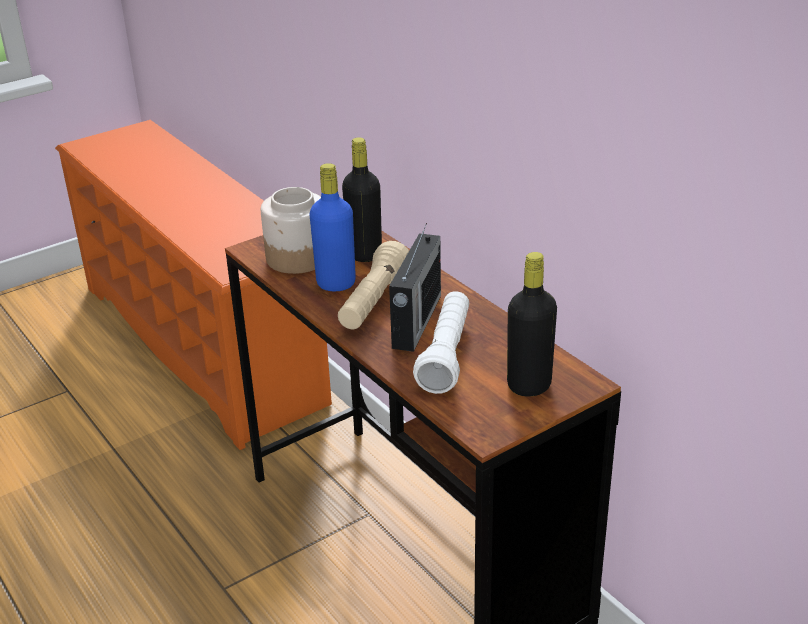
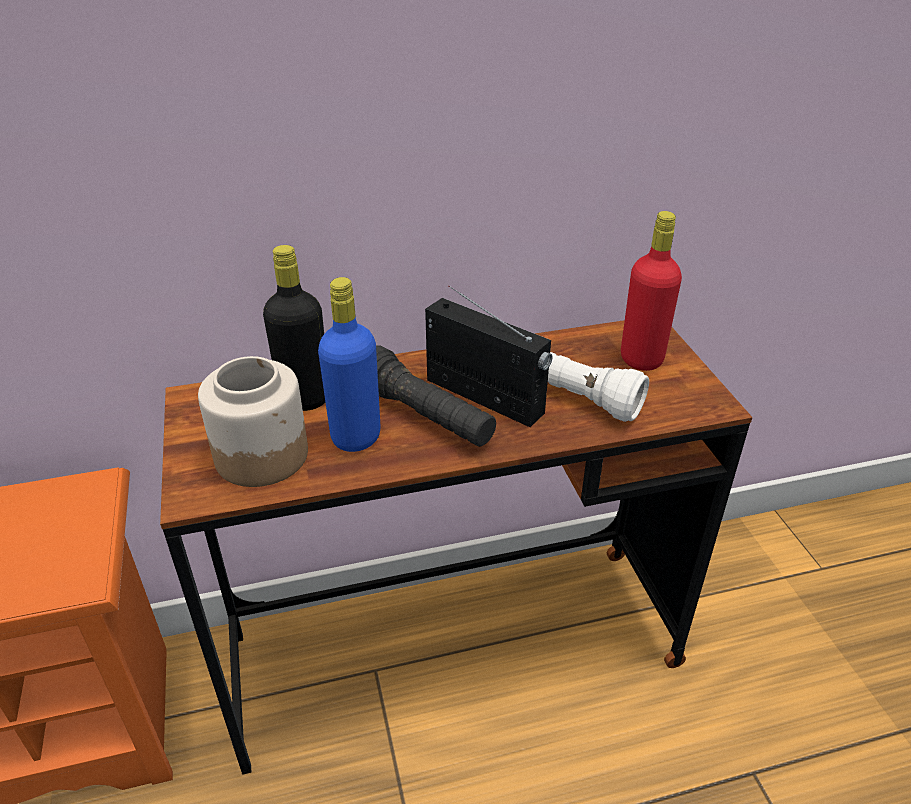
camera: 70 degrees left, 5 degrees up
(374, 303) = (424, 417): beige flashlight -> black flashlight
(529, 385) = (641, 359): black bottle -> red bottle

